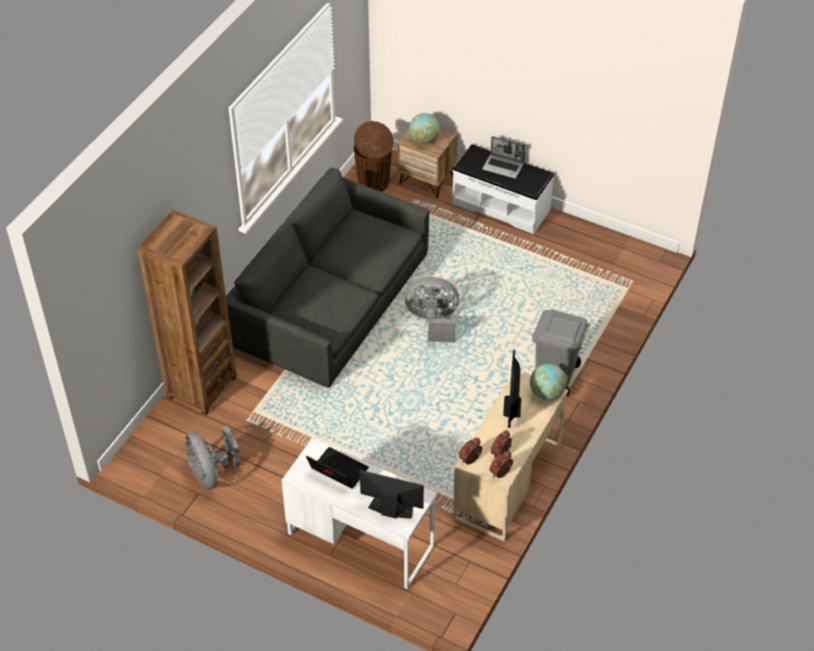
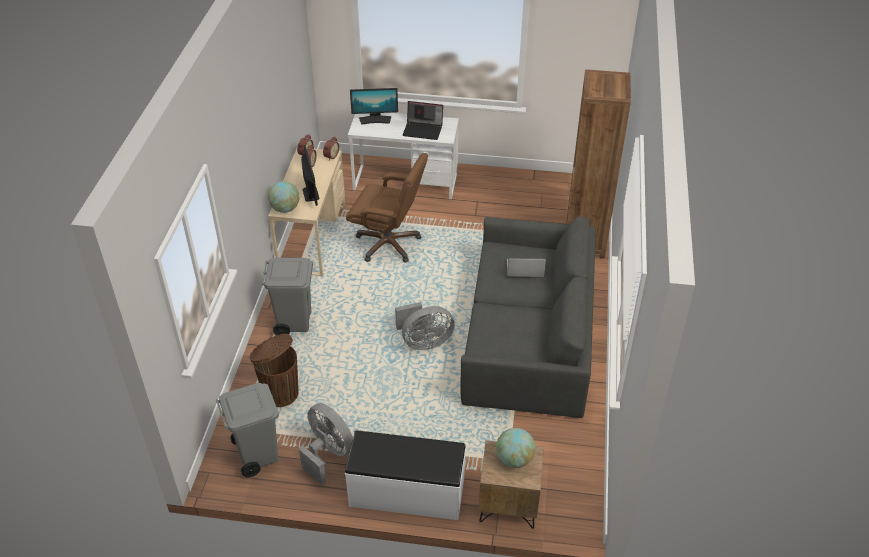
camera: 160 degrees right, 5 degrees down
(211, 473) = (533, 191): grey fan -> grey fan (328, 453)
(374, 183) = (565, 481): brown trash can -> brown trash can (280, 393)
(421, 447) = (389, 244): none -> brown office chair
(503, 167) = (407, 459): laptop -> laptop (524, 270)
(616, 264) = (257, 454): none -> grey trash can

